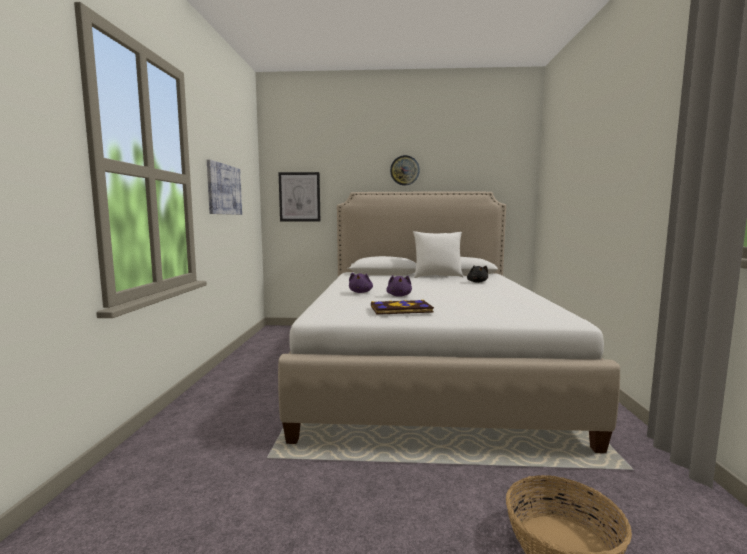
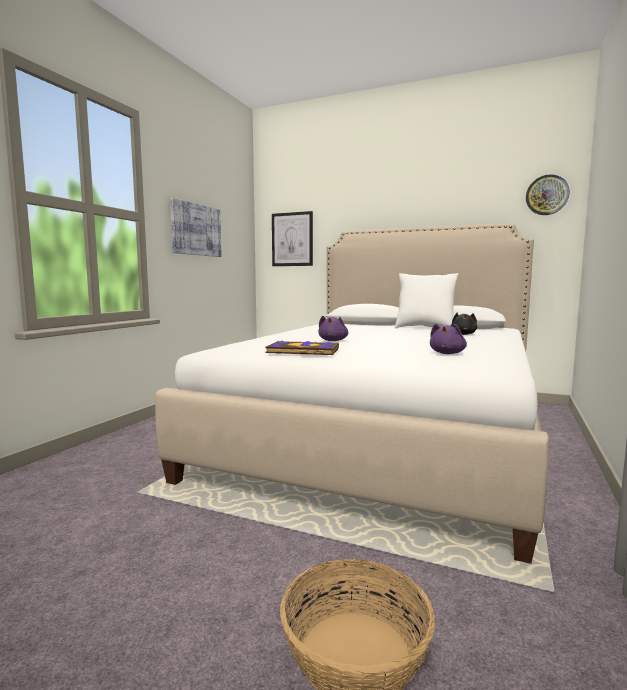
camera: 20 degrees right, 0 degrees up
(361, 292) = (301, 336): purple plush toy -> purple plush toy (447, 353)
(404, 170) = (406, 203): wall clock -> wall clock (547, 195)

